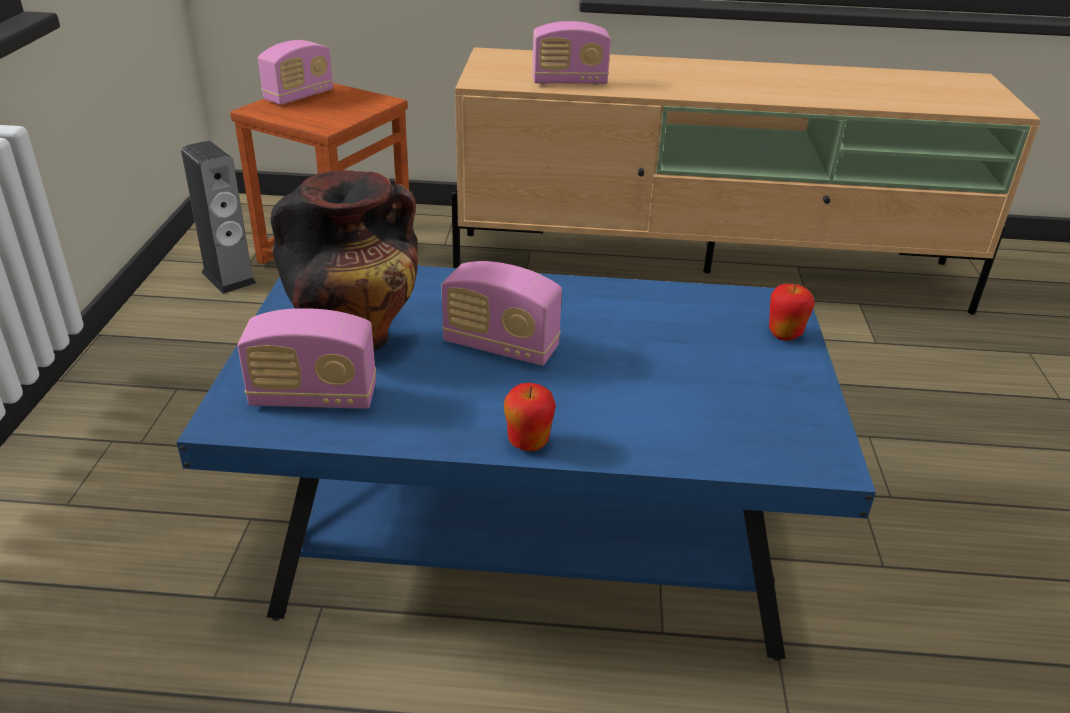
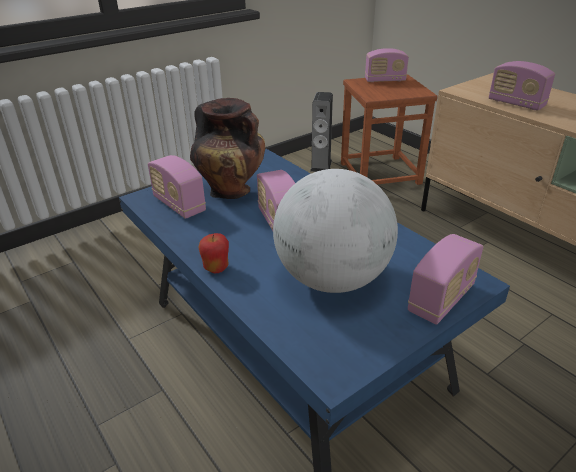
camera: 50 degrees right, 0 degrees up
(666, 374) = (332, 278): none -> globe
(784, 334) = (441, 299): apple -> radio

